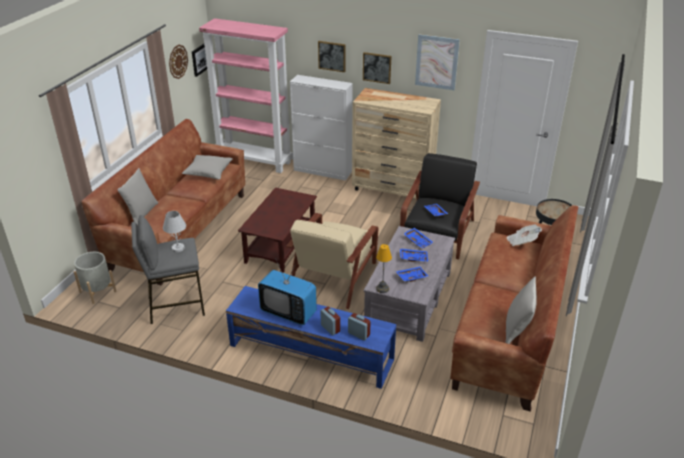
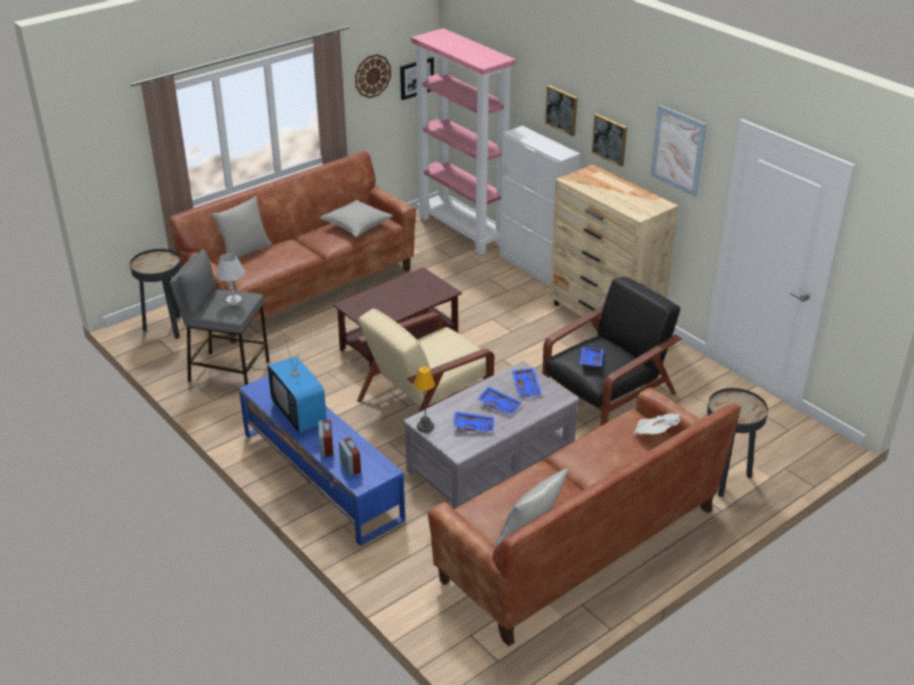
camera: 30 degrees right, 0 degrees up
(98, 291) = (166, 328): grey planter -> black side table

